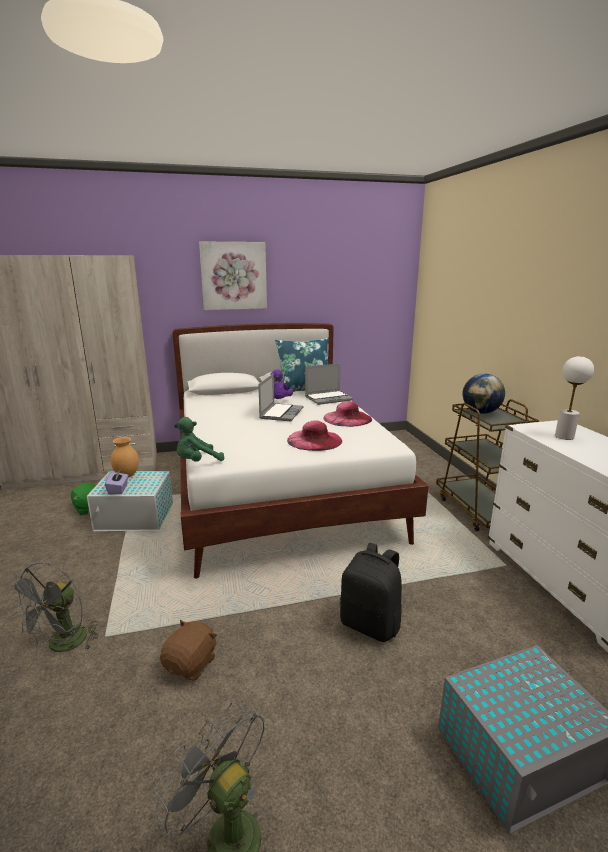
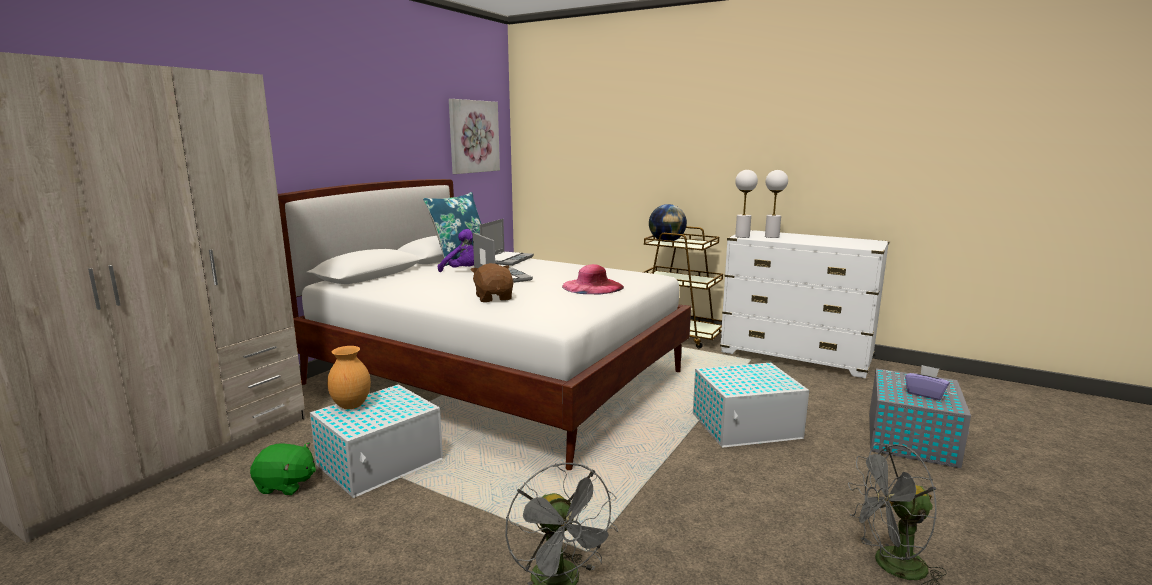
camera: 45 degrees left, 5 degrees down
(118, 489) = (377, 420): purple tissue box -> purple tissue box (925, 394)
(191, 664) = (694, 516): brown plush toy -> brown plush toy (494, 298)
(197, 462) = (544, 325): green plush toy -> none
(233, 276) = (341, 117): picture -> picture (473, 136)
(347, 418) = (570, 268): pink hat -> none
(371, 624) = (747, 426): black backpack -> white storage box
(527, 427) = (742, 236): none -> white table lamp

